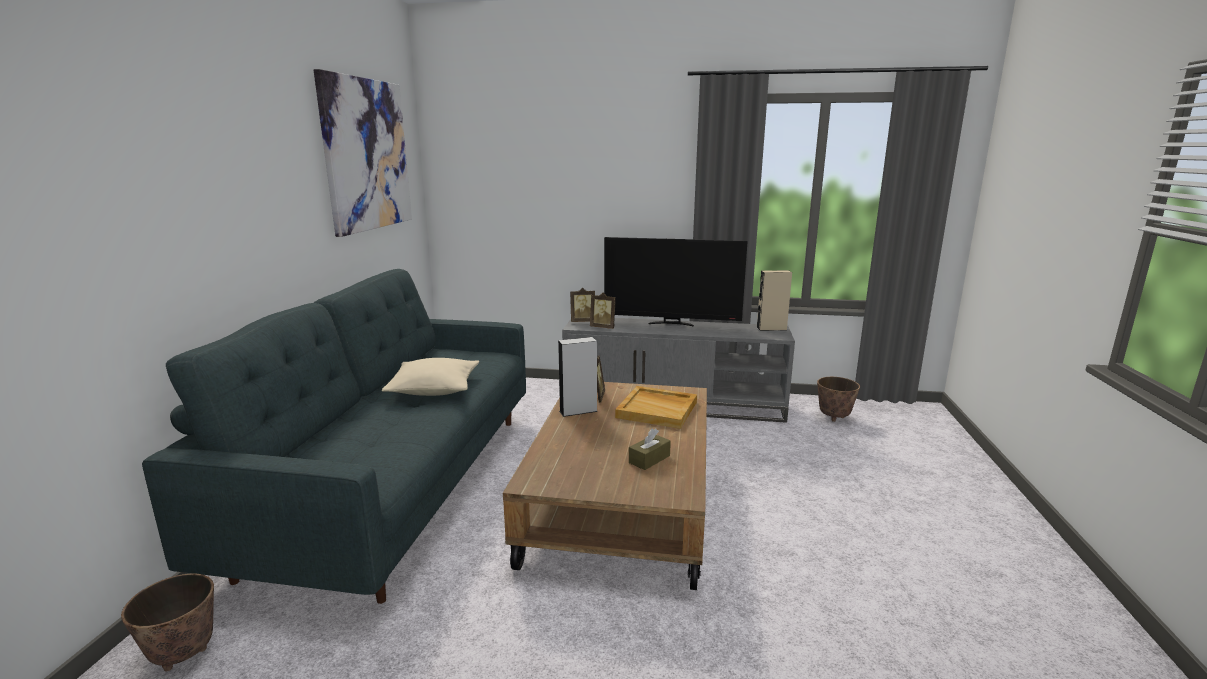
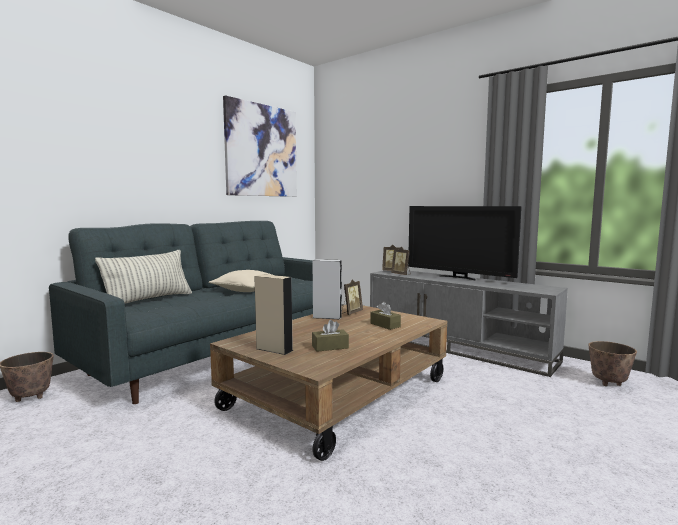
camera: 30 degrees right, 10 degrees down
(318, 443) = (149, 300): none -> pillow
(658, 410) = (385, 325): beige tray -> brown tissue box
(771, 328) = (545, 287): beige speaker -> beige speaker (274, 349)

